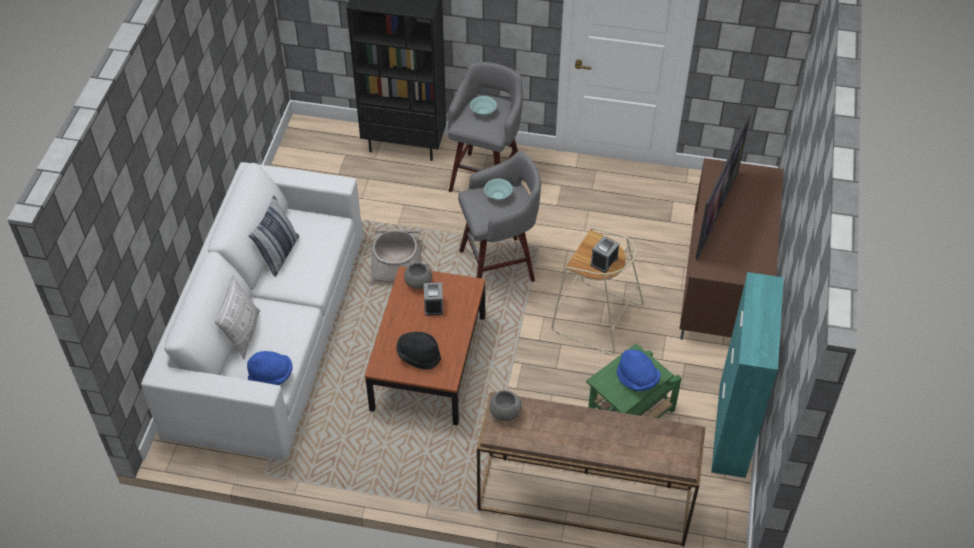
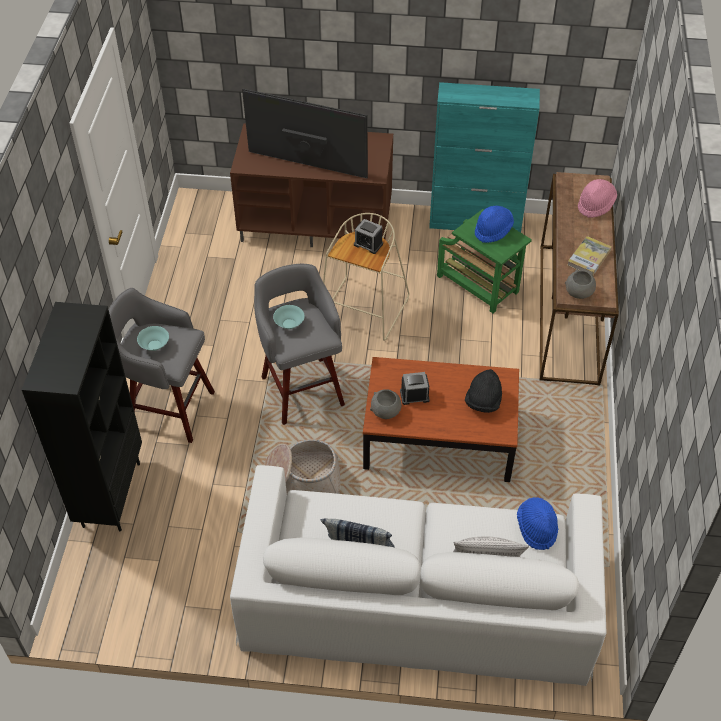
camera: 95 degrees left, 0 degrees up
(556, 431) = (589, 258): none -> book
(642, 454) = (595, 205): none -> pink hat

